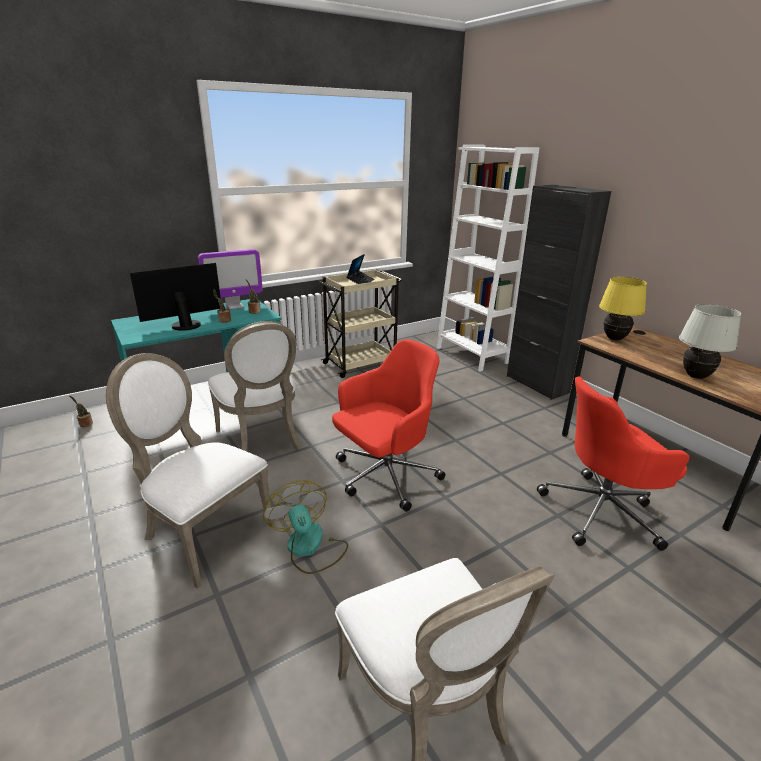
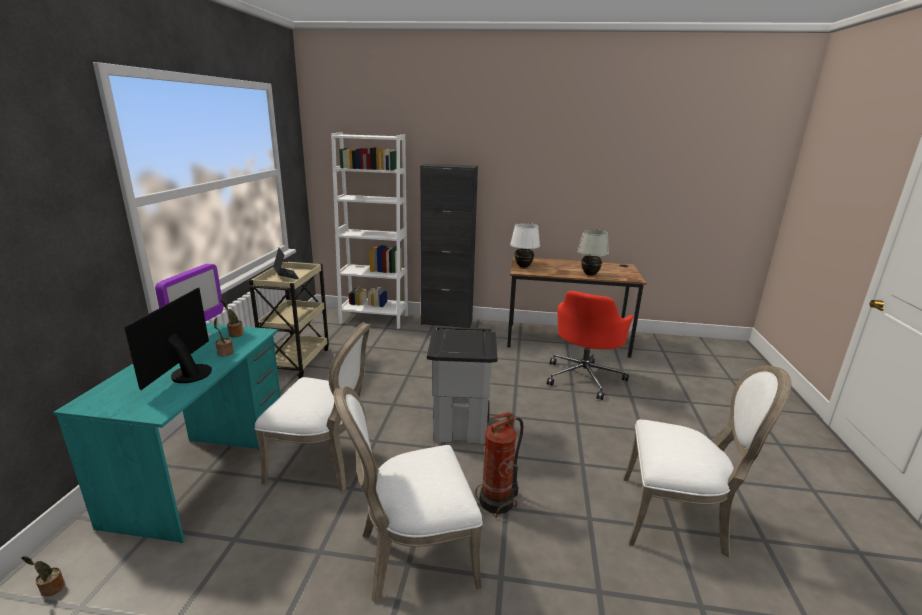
camera: 50 degrees left, 5 degrees down
(309, 548) = (498, 501): fan -> fire extinguisher
(384, 476) = (461, 428): red office chair -> grey trash can
(614, 339) = (523, 267): yellow table lamp -> white table lamp

